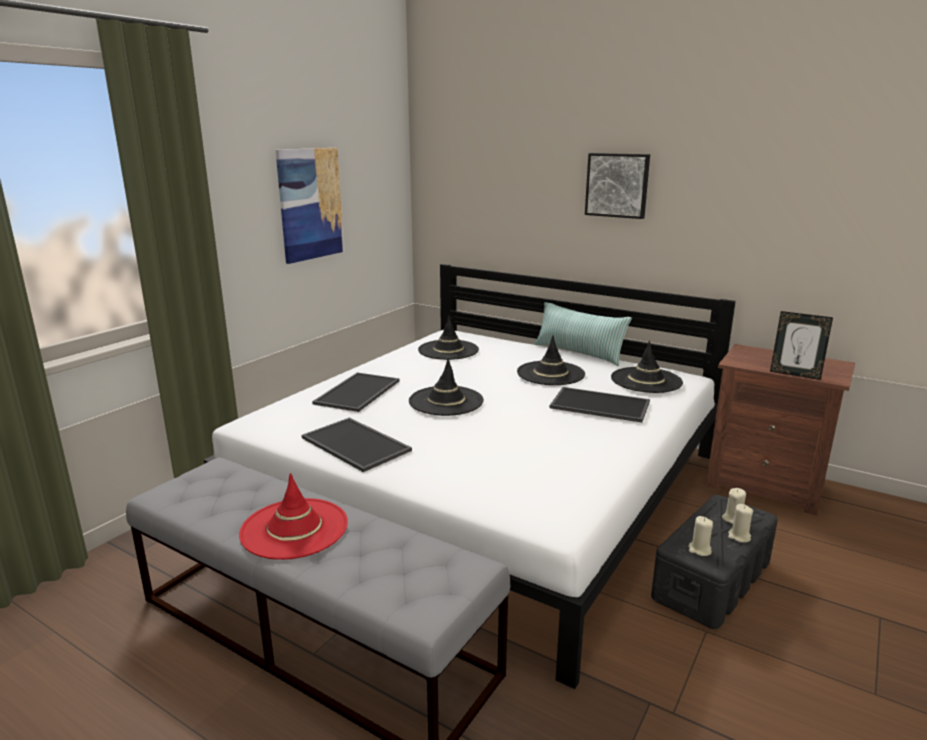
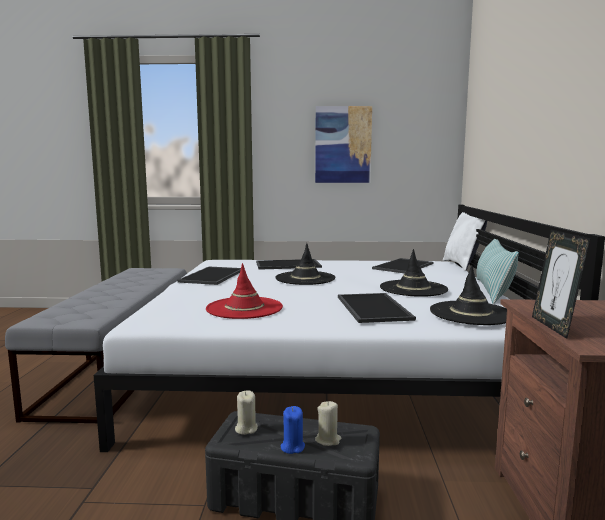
camera: 60 degrees right, 10 degrees down
(294, 528) = (114, 289): red hat -> red hat (244, 308)
(448, 350) = (404, 266): black hat -> tray
(474, 331) = (463, 265): none -> white pillow
(617, 185) = (547, 107): picture -> none
(739, 536) = (292, 447): beige candle -> blue candle

